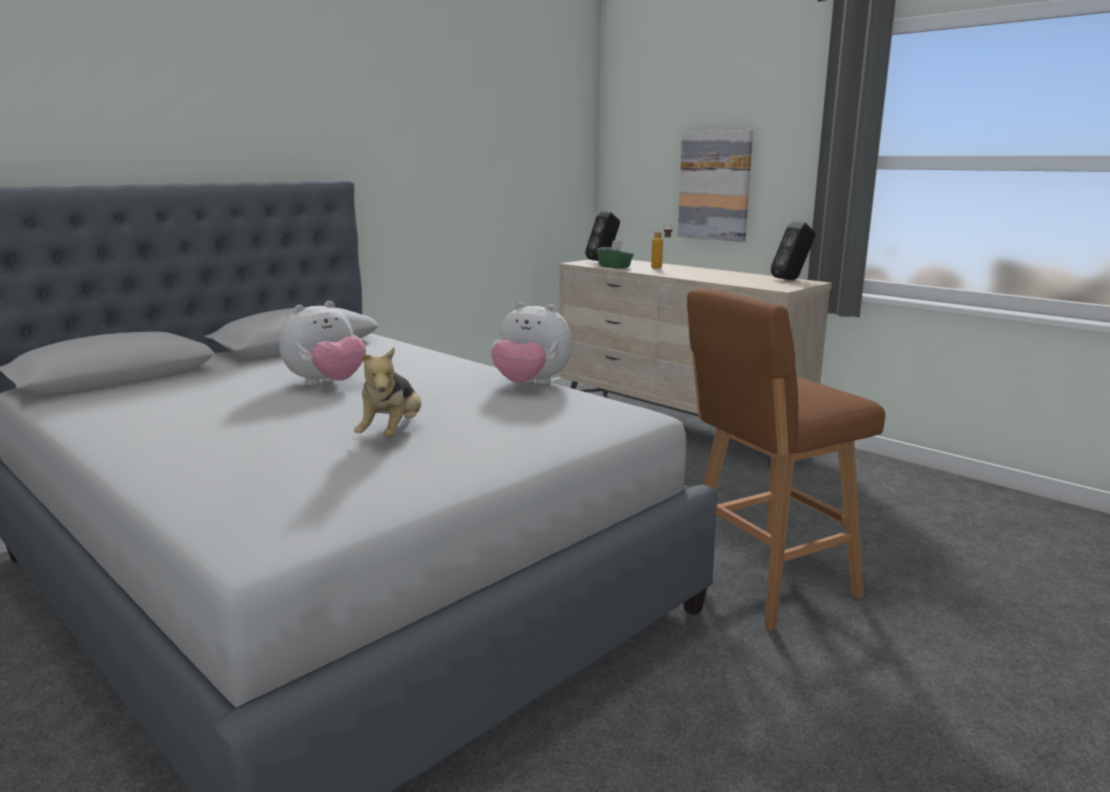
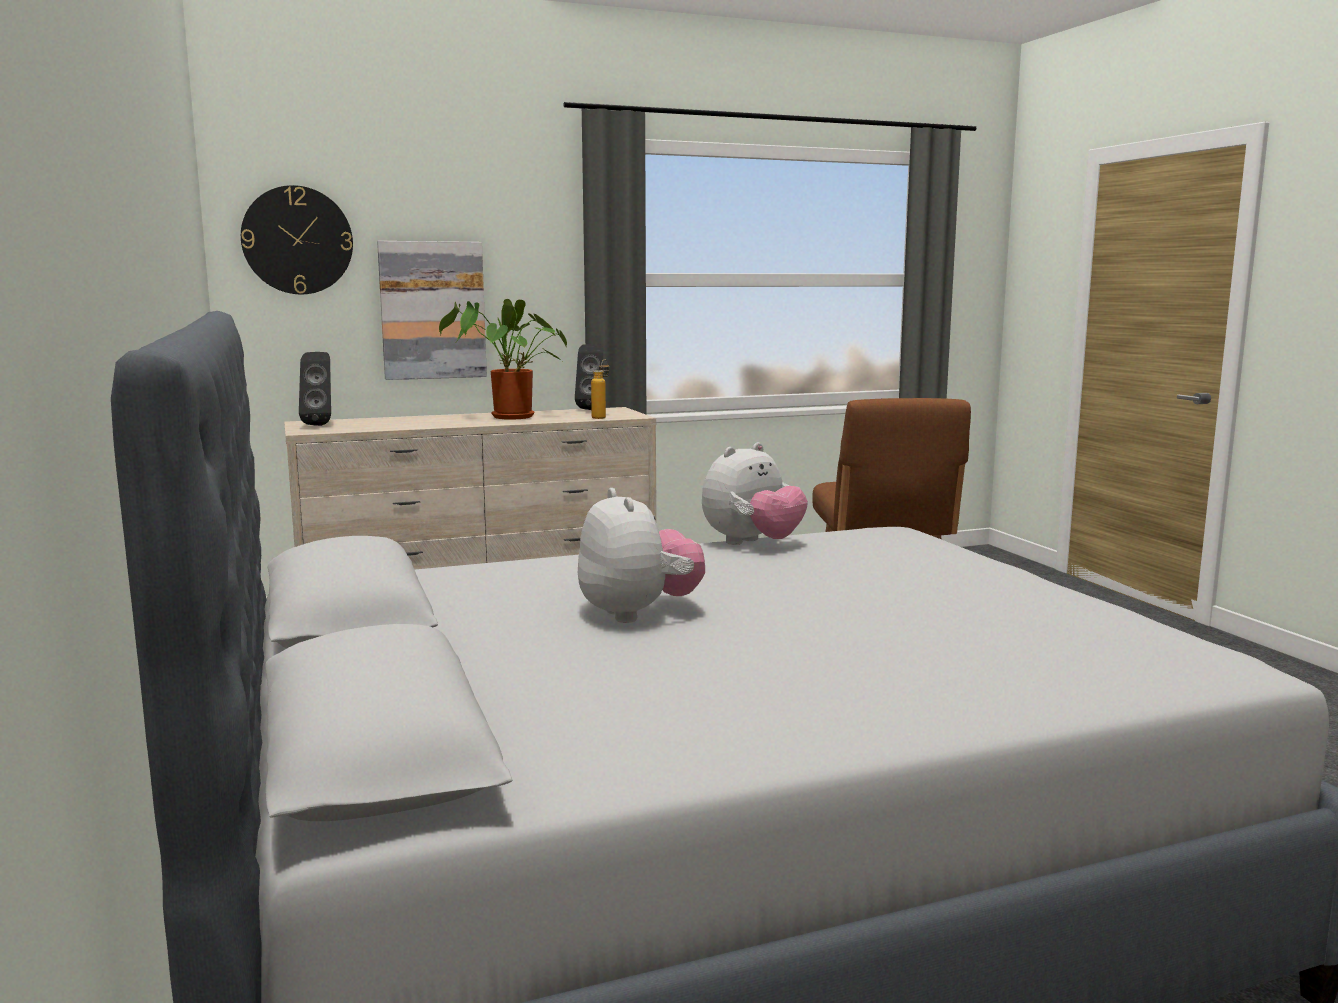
camera: 65 degrees left, 5 degrees down
(392, 434) = (899, 603): plush toy -> none
(614, 266) = (377, 427): green tissue box -> none
(641, 133) = (297, 240): none -> wall clock
(661, 268) = (428, 420): bottle -> bottle (601, 417)
(707, 274) = (508, 417): none -> potted plant

